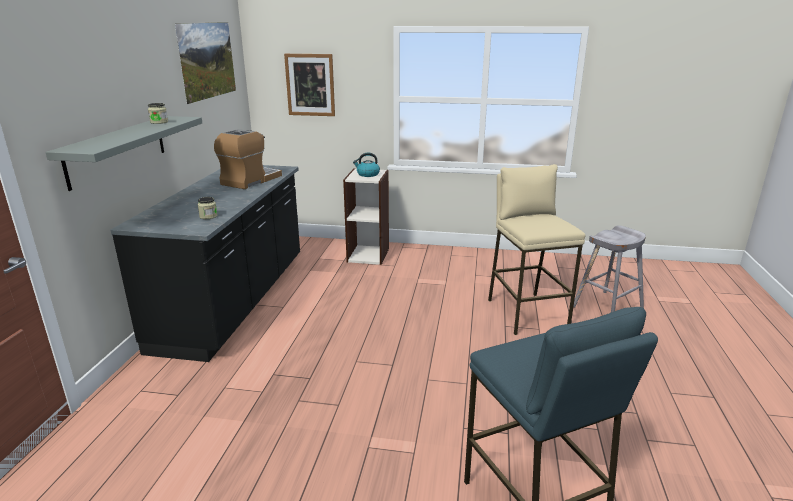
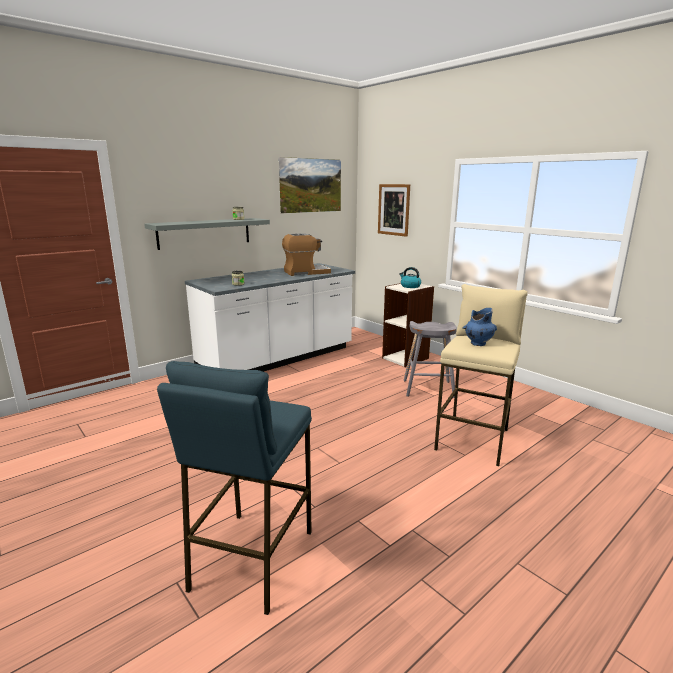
camera: 40 degrees right, 5 degrees down
(235, 301) = (278, 359): black counter -> white counter
(539, 223) = (477, 343): none -> blue vase
(607, 307) = (572, 468): grey stool -> grey stool (428, 389)

